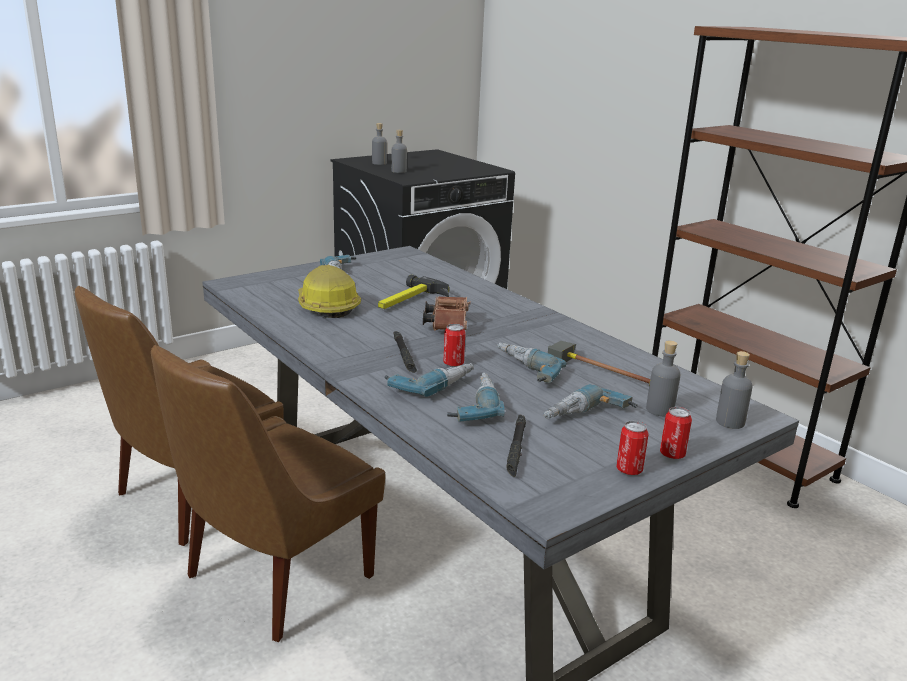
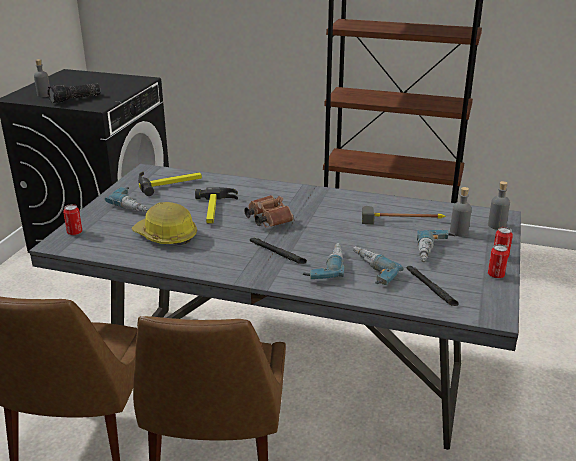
camera: 35 degrees left, 5 degrees up
(398, 171) = (75, 99): grey bottle -> flashlight
(407, 268) = (170, 183): none -> hammer
(453, 363) = (315, 247): can -> can (74, 232)
(522, 371) = (359, 236): power drill -> none

